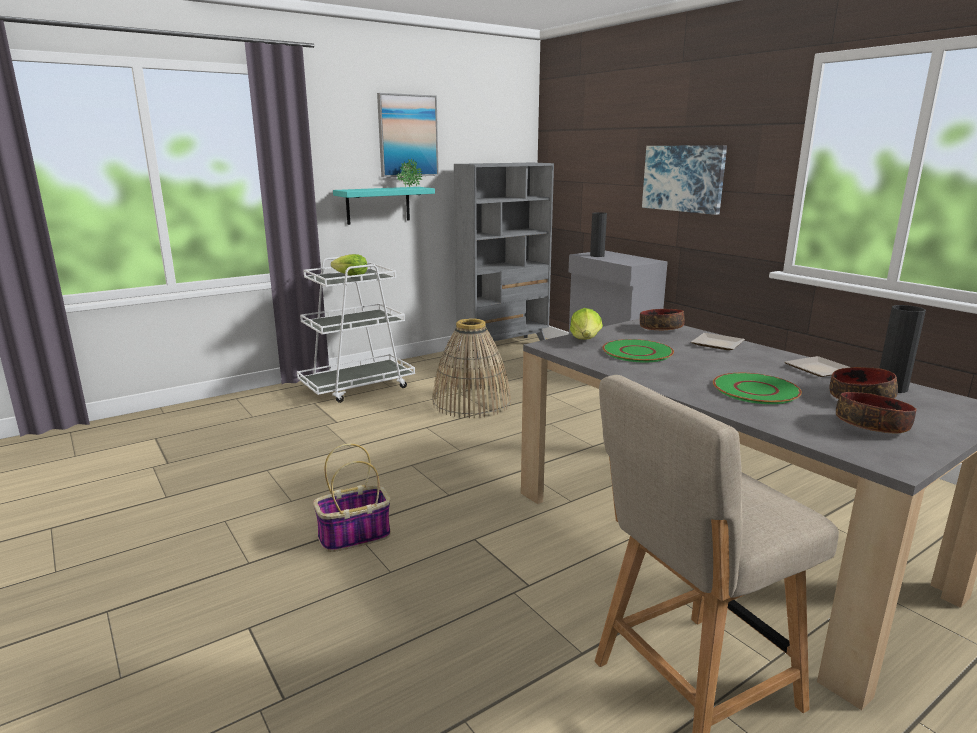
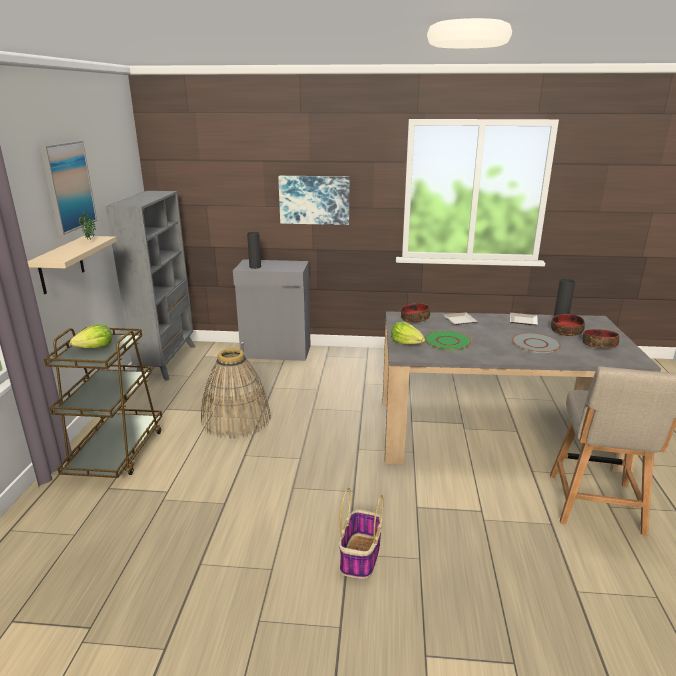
camera: 50 degrees left, 5 degrees up
(358, 387) = (117, 452): white cart -> brown cart
(378, 205) = (61, 265): turquoise shelf -> beige shelf
(756, 390) = (535, 344): green plate -> grey plate

